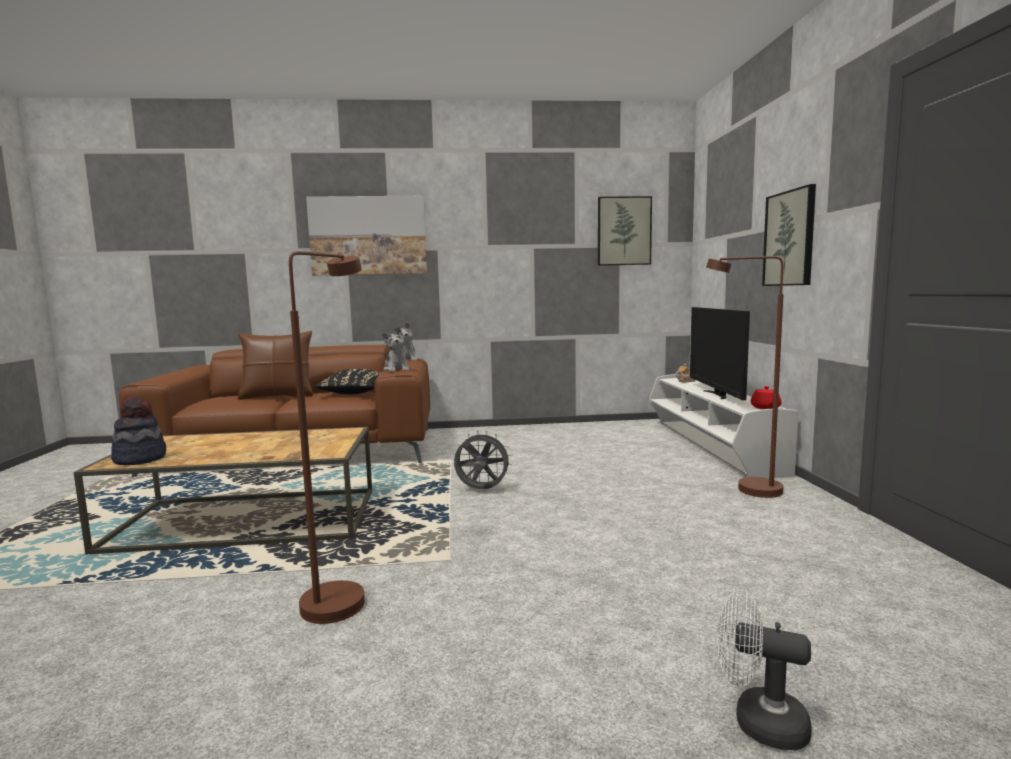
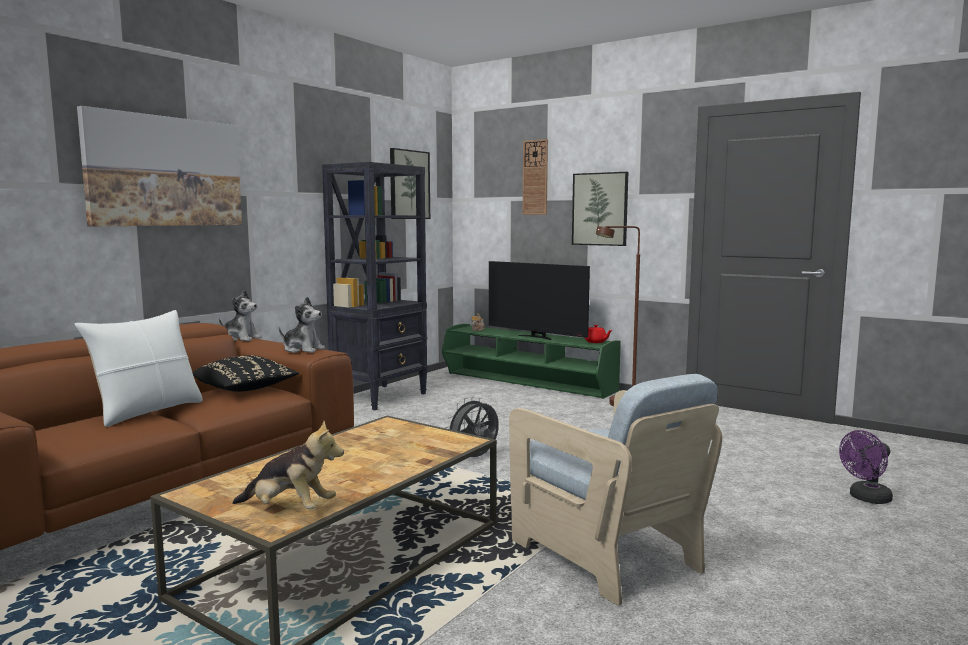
camera: 50 degrees left, 0 degrees up
(140, 459) = (289, 509): hat -> plush toy
(278, 396) = (147, 411): brown pillow -> white pillow
(341, 596) = (606, 554): brown floor lamp -> beige armchair
(554, 430) = (380, 397): none -> black bookcase
(709, 446) = (526, 383): white tv stand -> green tv stand
(742, 208) = (535, 177): none -> wall clock
(758, 722) = (866, 498): white fan -> purple fan

